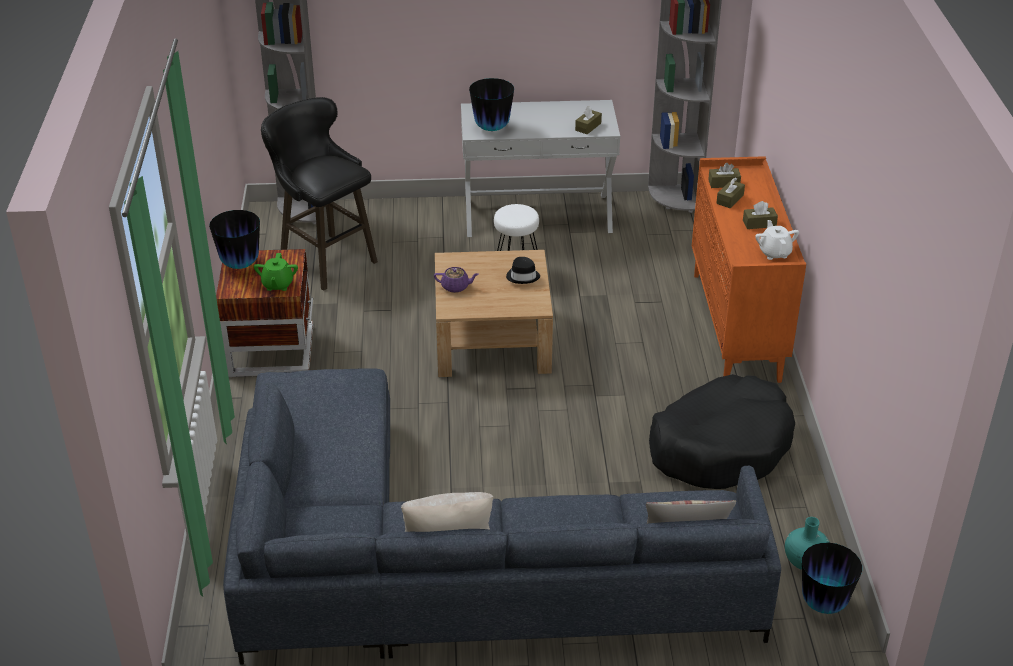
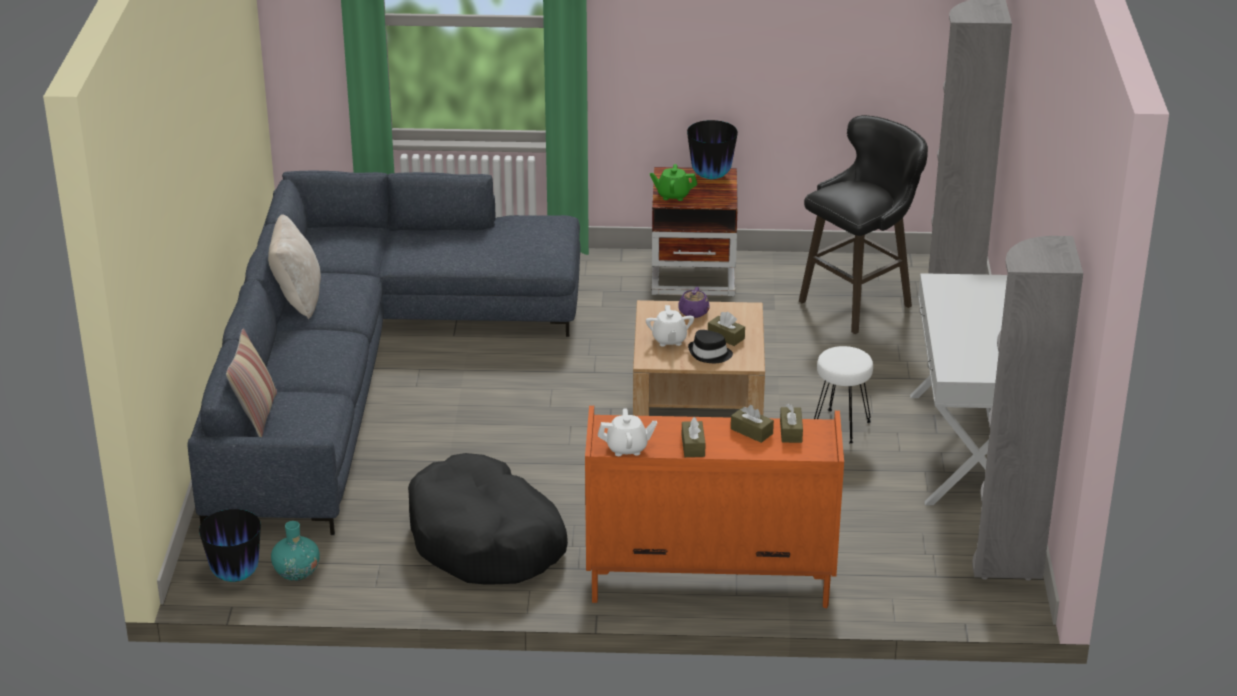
camera: 95 degrees right, 5 degrees down
(492, 128) = (949, 292): vase -> none
(503, 298) = (669, 340): none -> white teapot
(588, 127) = (958, 359): brown tissue box -> brown tissue box (726, 337)

